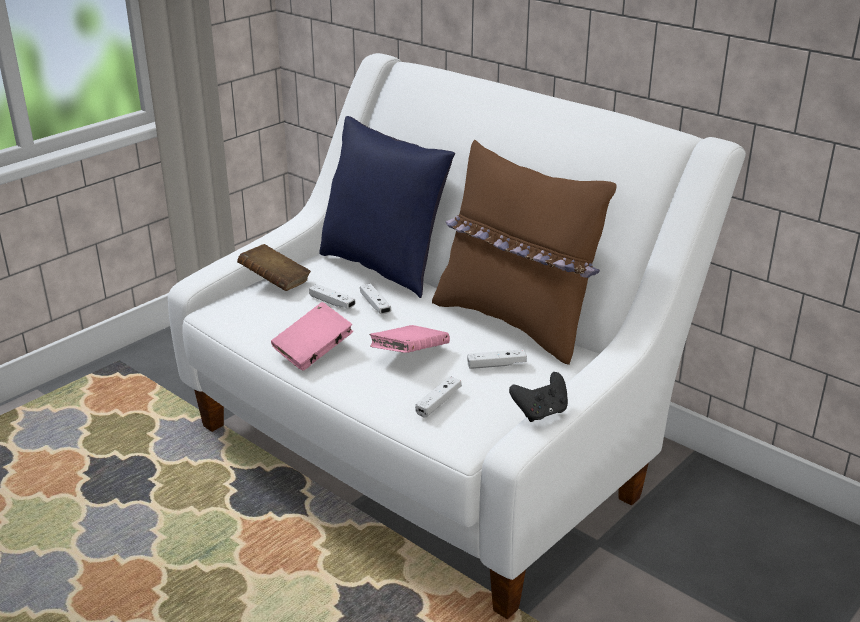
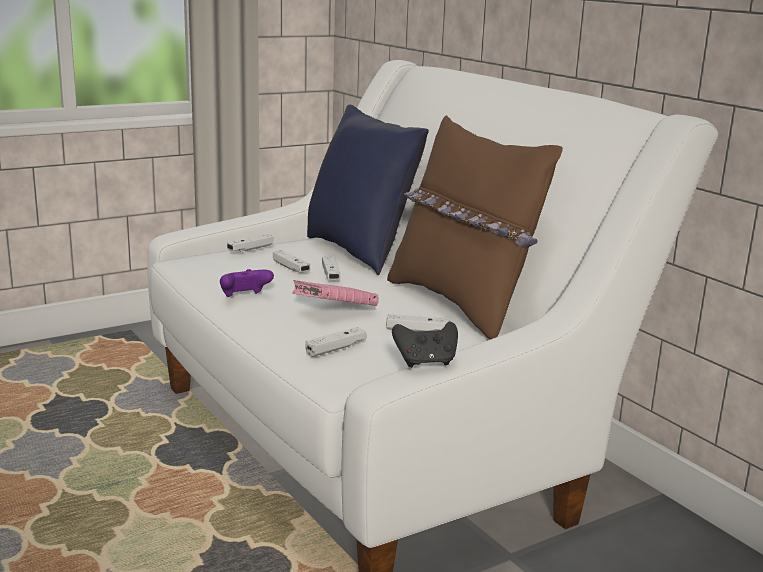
camera: 15 degrees right, 10 degrees down
(275, 282) = (250, 249): brown book -> white game controller
(313, 352) = (244, 297): pink book -> purple game controller

